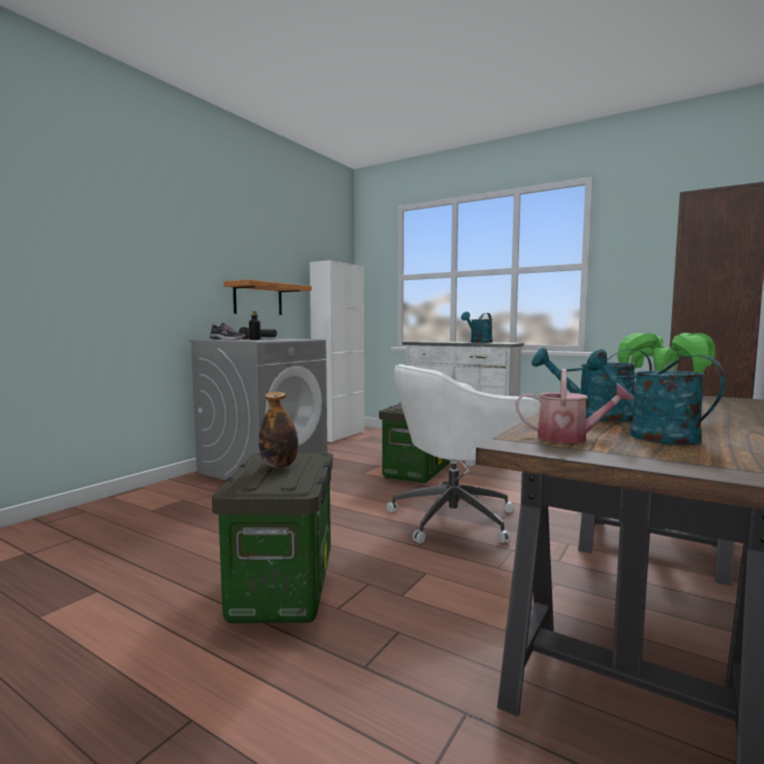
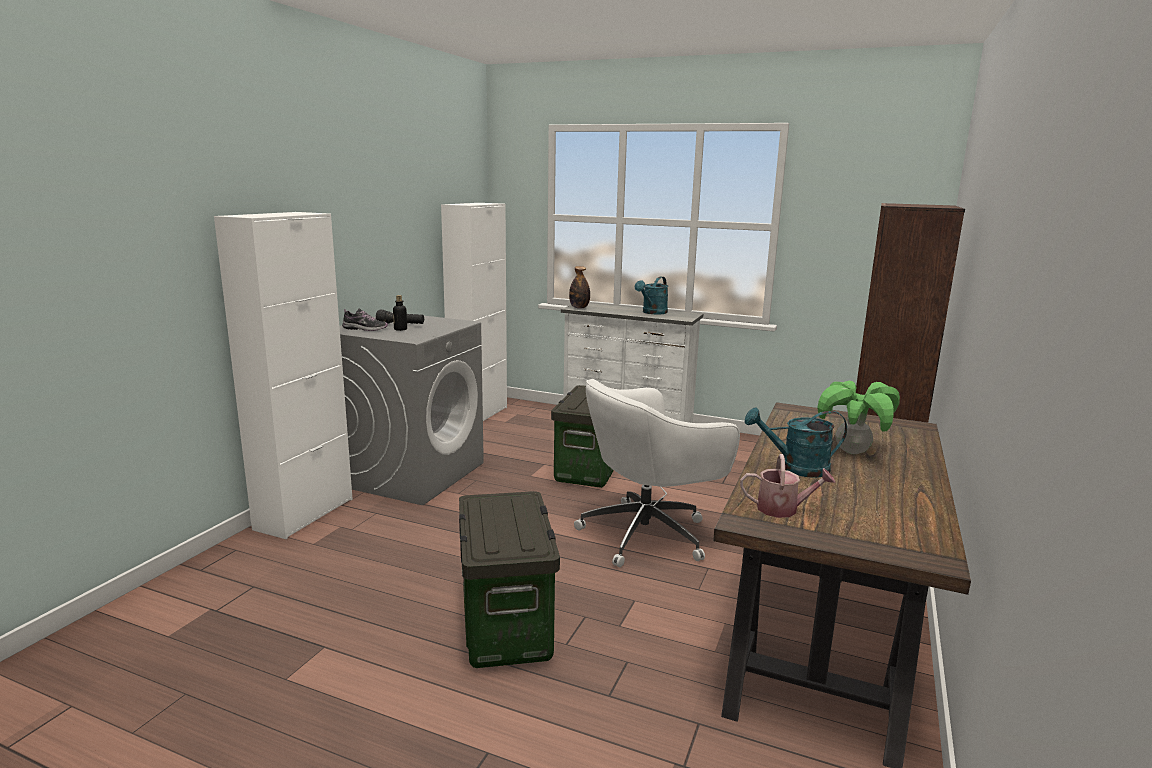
camera: 10 degrees left, 10 degrees up
(159, 490) = (304, 514): none -> white cabinet
(258, 299) = (386, 264): shelf -> none
(279, 465) = (501, 517): bottle -> bottle (579, 307)
(650, 435) = (844, 500): turquoise watering can -> none

